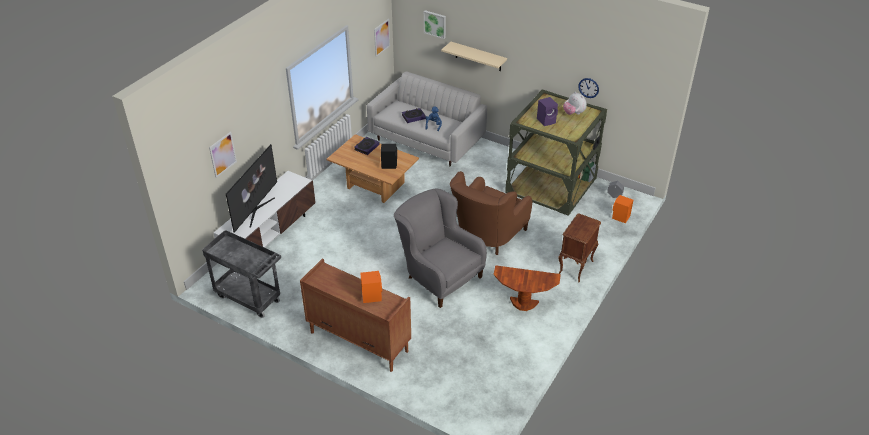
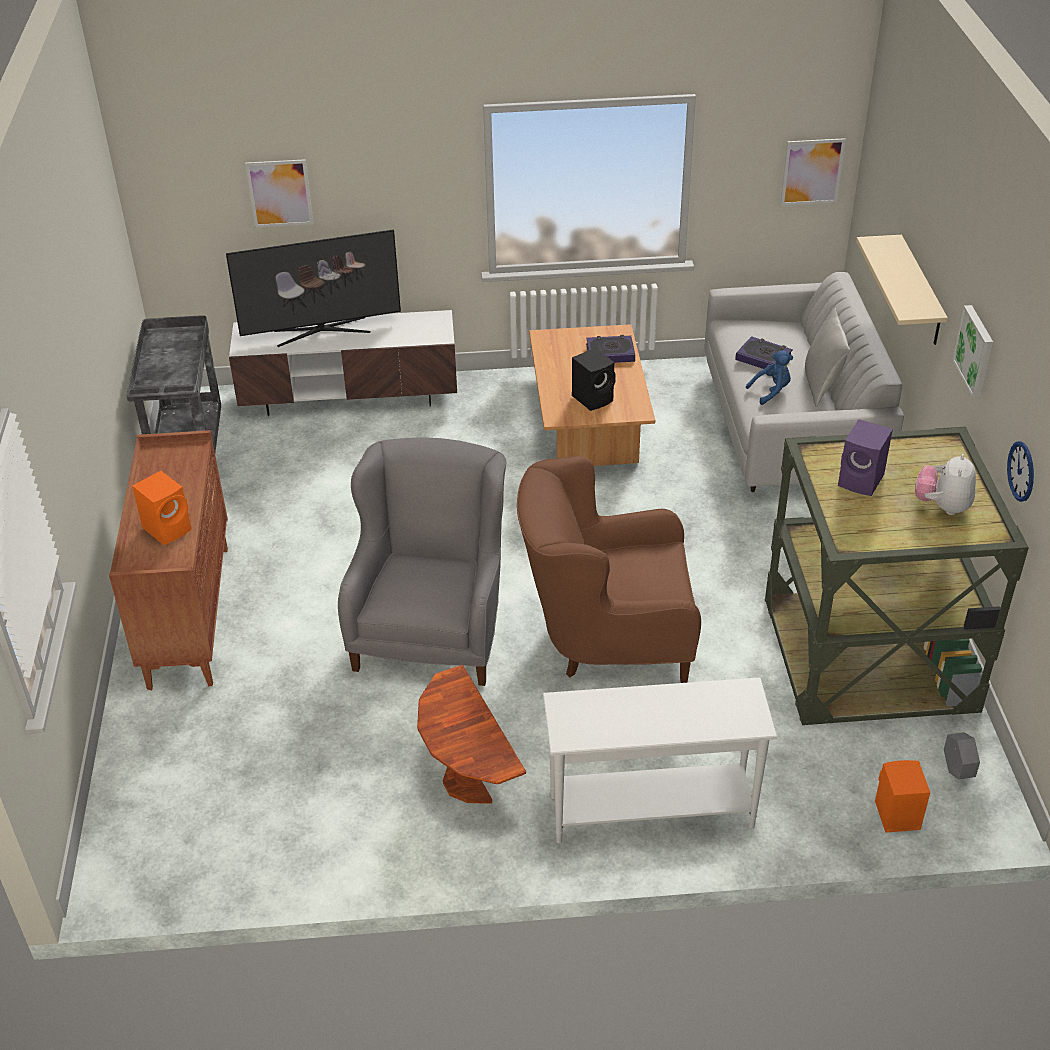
camera: 55 degrees right, 0 degrees up
(435, 24) = (894, 182): picture -> picture (976, 351)
(441, 114) = (821, 385): none -> grey pillow
(576, 267) = (650, 814): brown nightstand -> white console table

